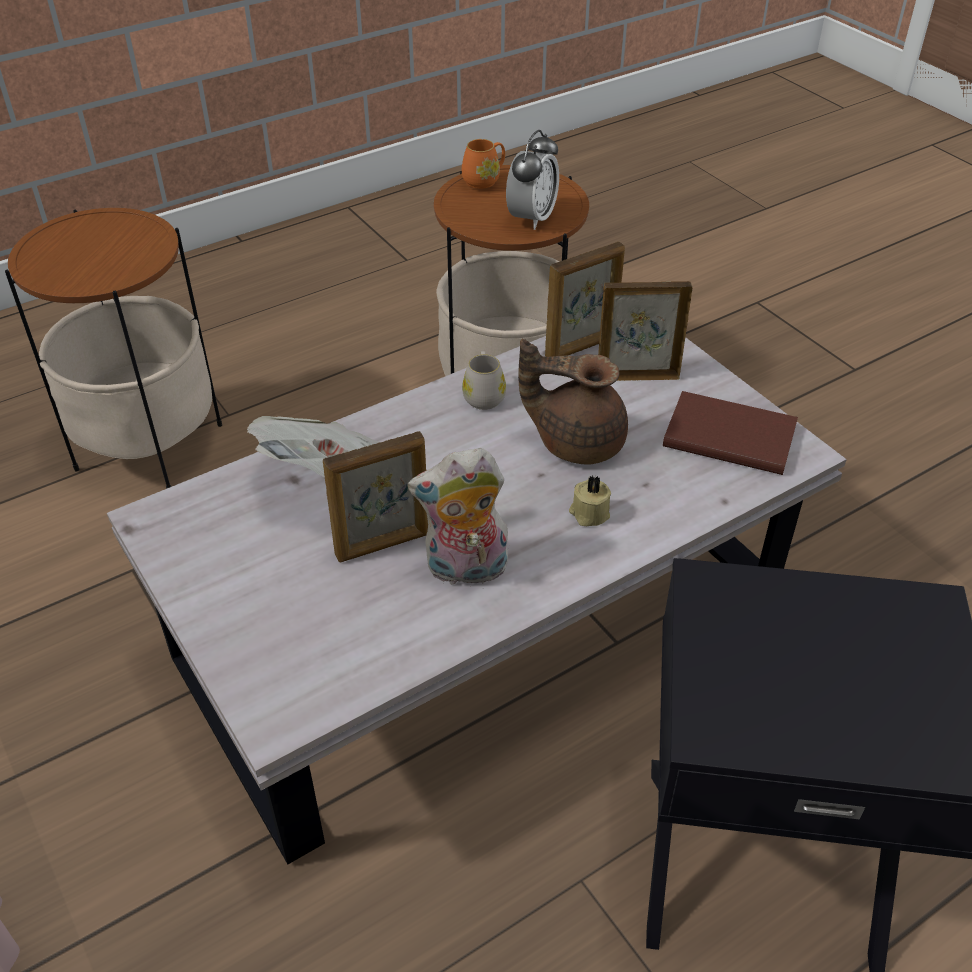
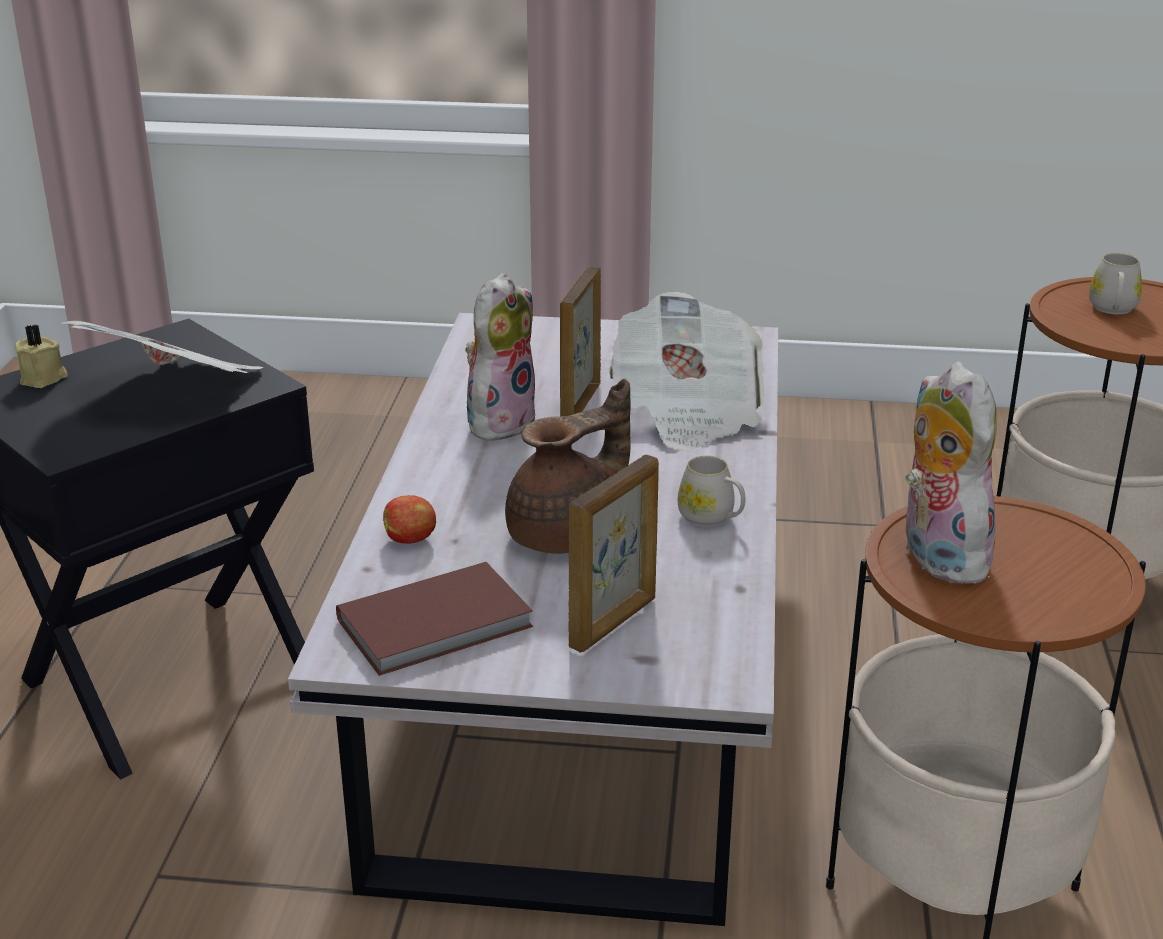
camera: 130 degrees right, 15 degrees down
(90, 260) = (1112, 310): none -> white mug
(484, 180) = (1092, 566): orange mug -> none
(531, 218) = (936, 556): alarm clock -> plush toy
(581, 347) = (717, 615): picture frame -> none
(588, 513) = (469, 495): beige candle -> beige candle (44, 378)
(671, 504) = (411, 539): none -> apple
(790, 624) = (174, 393): none -> newspaper

